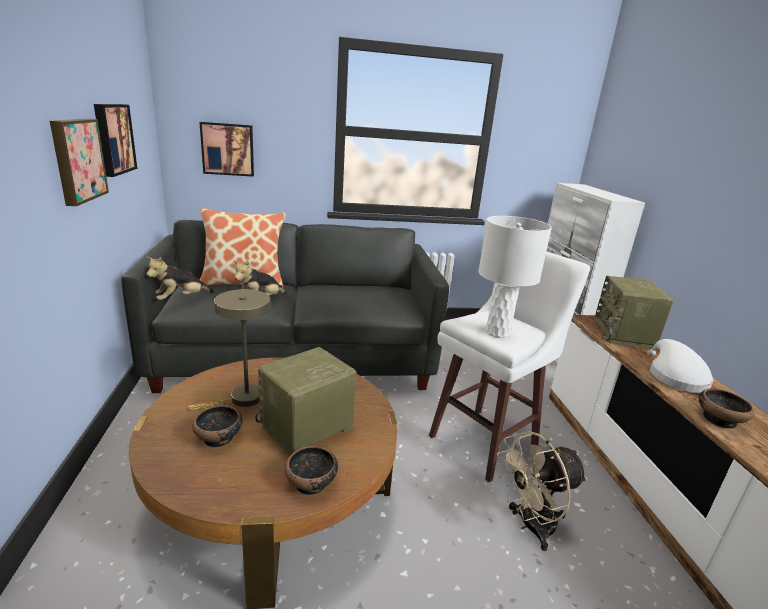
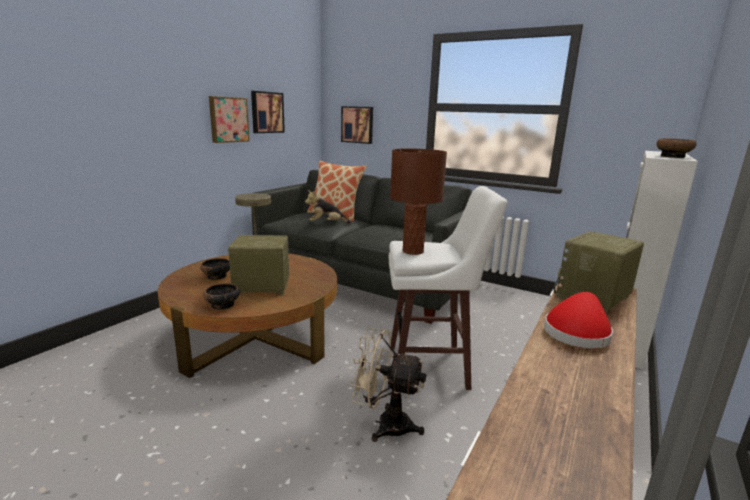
camera: 40 degrees right, 5 degrees down
(181, 299) = (286, 216): plush toy -> none
(497, 332) = (412, 251): white table lamp -> brown table lamp
(674, 376) = (576, 332): white hat -> red hat
(719, 419) = (549, 365): bowl -> bowl (673, 157)

